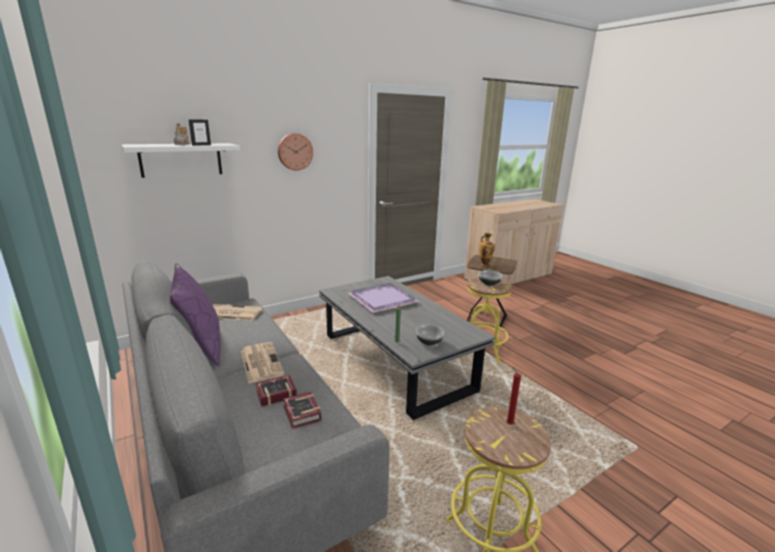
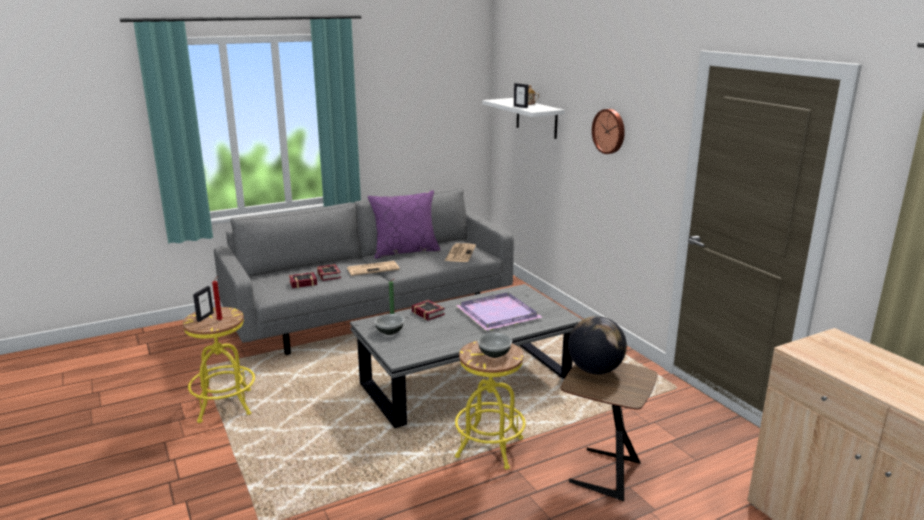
camera: 95 degrees right, 0 degrees up
(383, 326) = (428, 312): none -> book
(484, 265) = (595, 370): vase -> globe
(507, 442) = (205, 317): none -> picture frame

